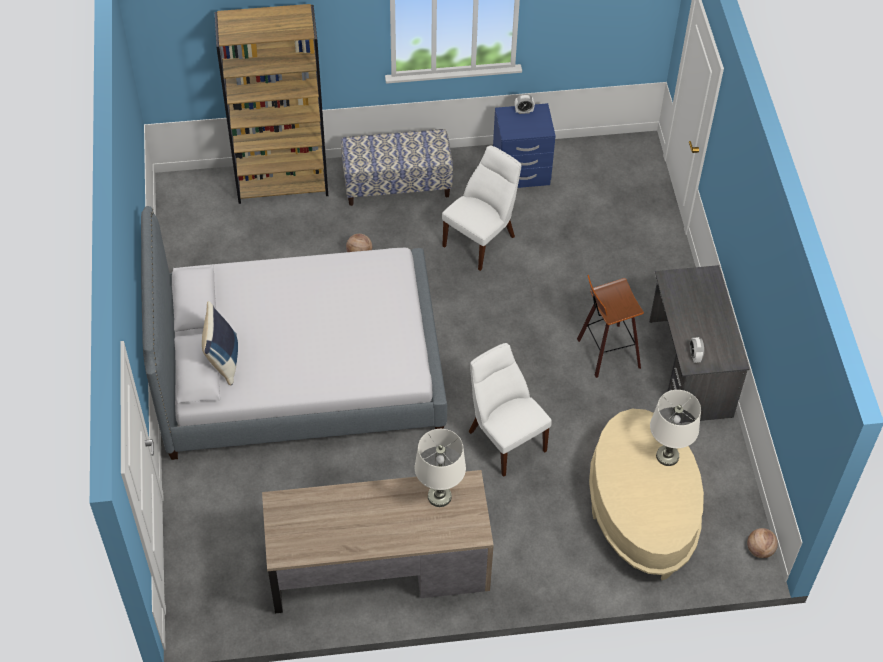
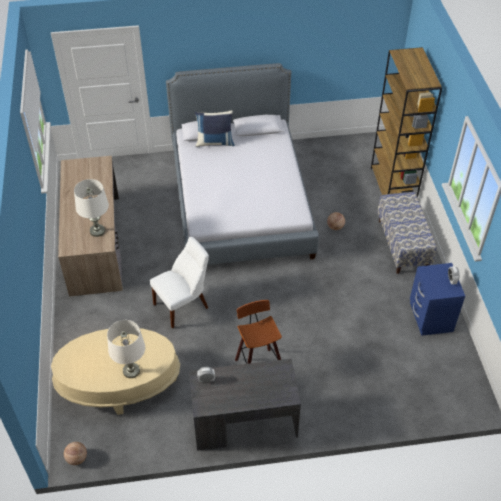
camera: 90 degrees right, 5 degrees down
(481, 239) = (358, 293): white chair -> none

